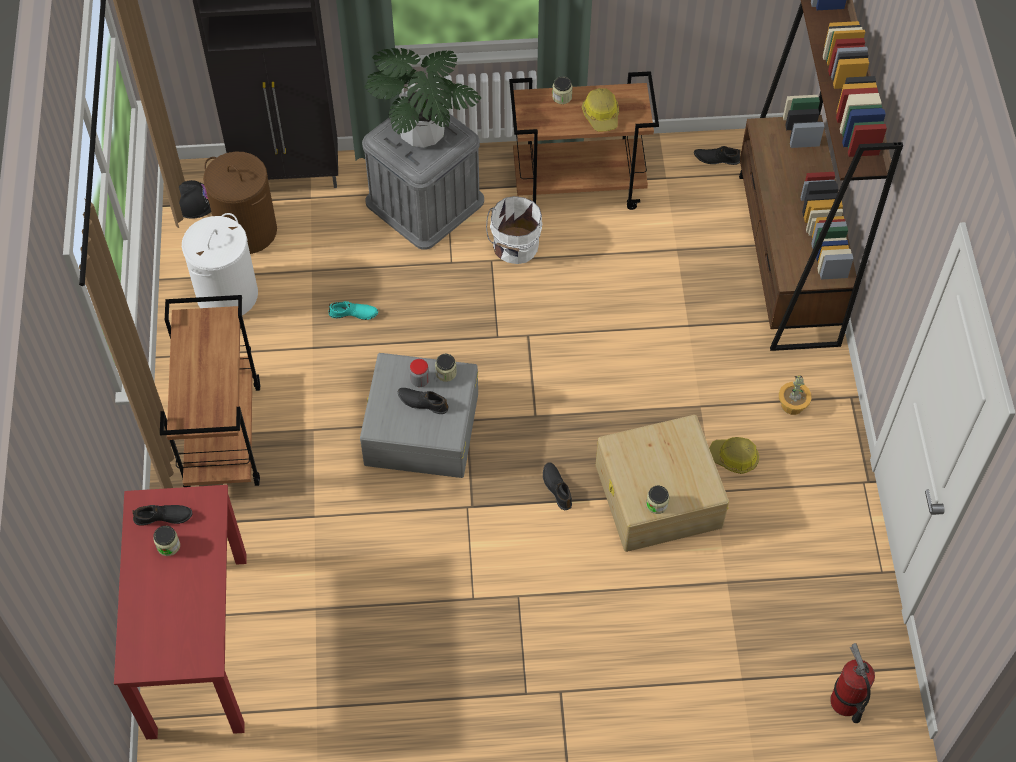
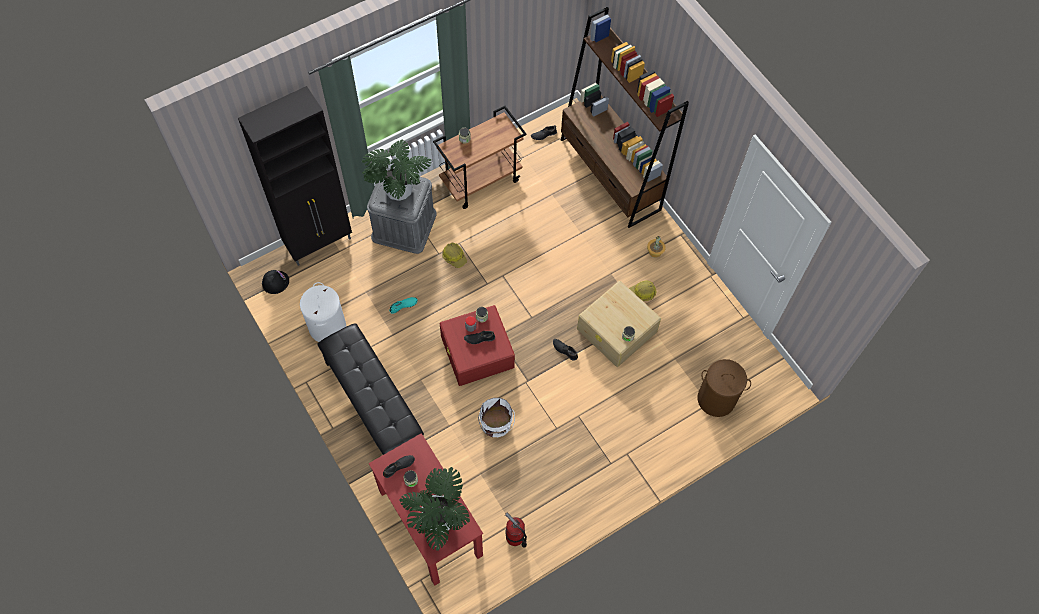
camera: 30 degrees left, 5 degrees up
(172, 621) = (439, 519): none -> potted plant
(222, 435) = (373, 406): brown cart -> black bench
(246, 230) = (315, 285): brown laundry basket -> brown laundry basket (716, 399)
(421, 429) = (477, 352): grey storage box -> red storage box
(515, 247) = (467, 230): white bucket -> white bucket (496, 425)
(601, 115) = (491, 140): hard hat -> hard hat (454, 257)
(845, 702) = (761, 391): fire extinguisher -> fire extinguisher (515, 537)

